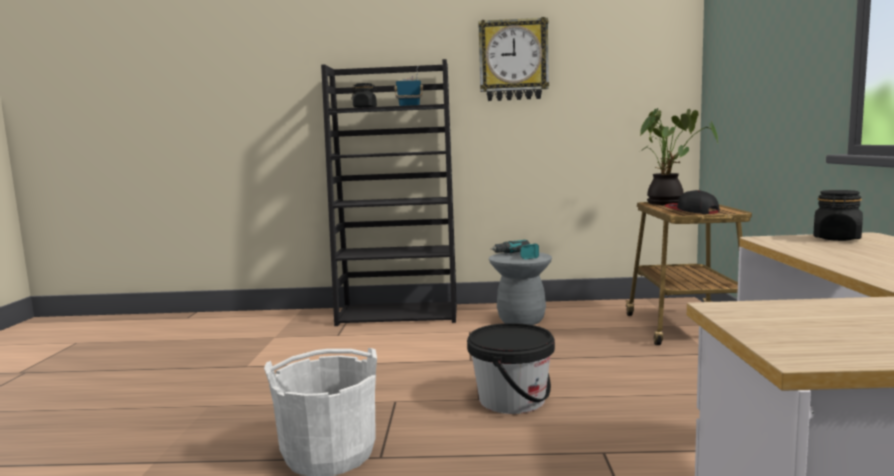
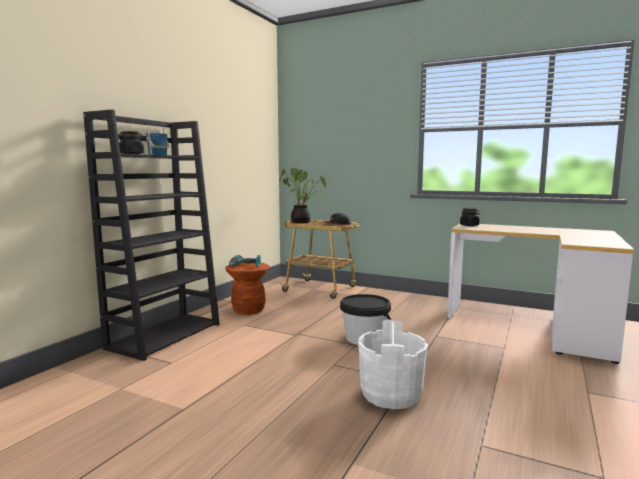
camera: 65 degrees left, 0 degrees up
(513, 60) = (206, 126): wall clock -> none
(521, 320) = (248, 310): grey stool -> brown stool

